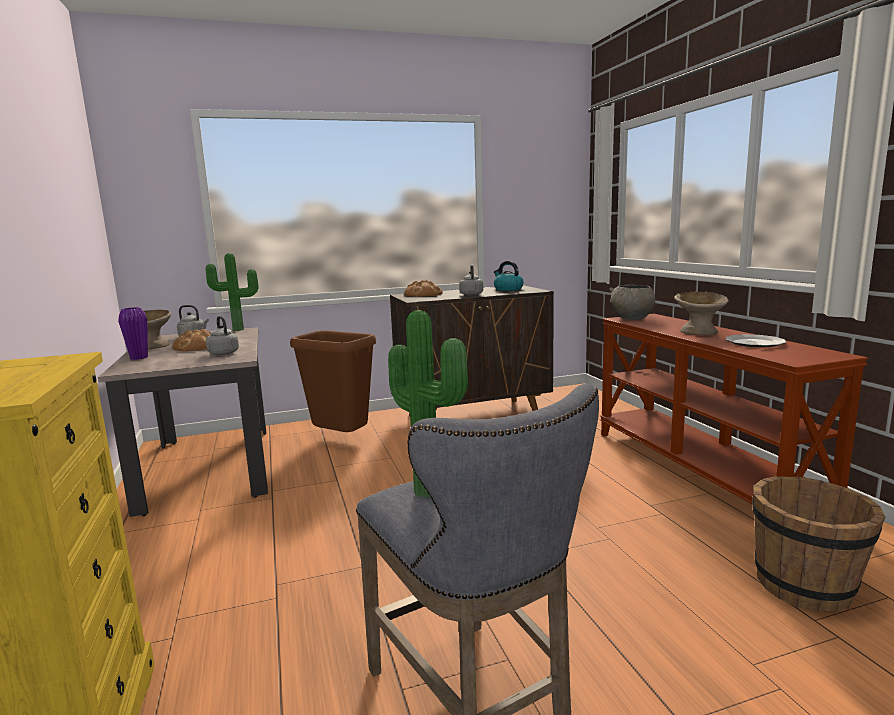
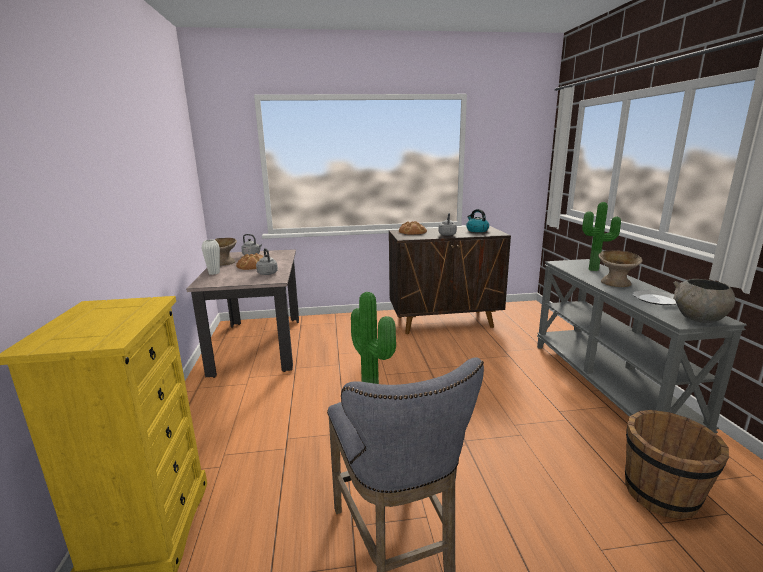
camera: 10 degrees right, 5 degrees up
(139, 358) = (214, 273): purple vase -> white vase
(238, 330) = (282, 251): potted plant -> potted plant (595, 270)
(340, 440) = (347, 332): brown trash can -> none
(632, 318) = (568, 263): grey bowl -> grey bowl (698, 319)
(701, 471) = (608, 387): brown console table -> grey console table

